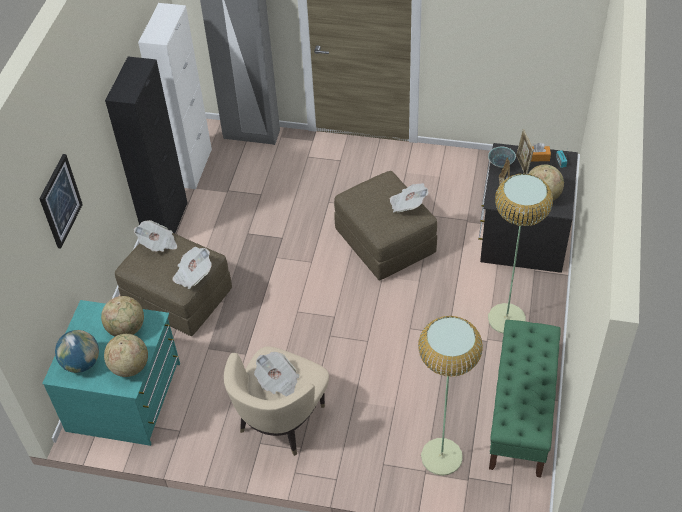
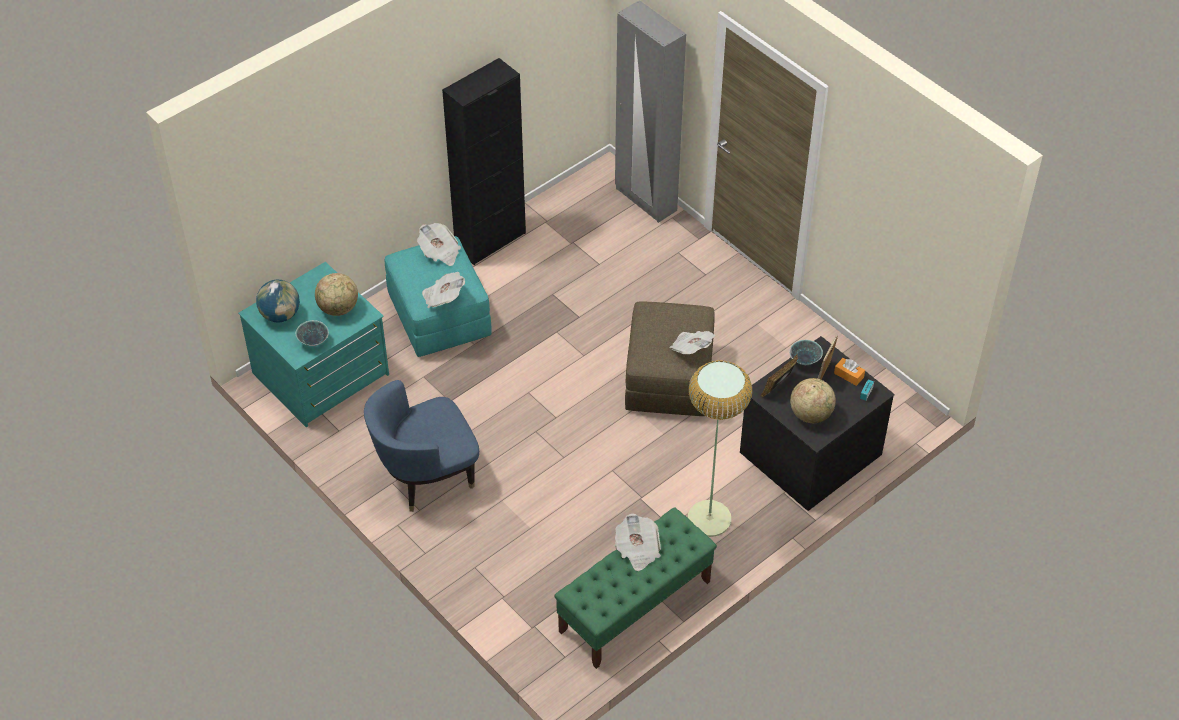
camera: 35 degrees right, 0 degrees up
(60, 201) = (335, 160): picture -> none
(130, 367) = (313, 341): globe -> bowl
(178, 297) = (439, 316): brown ottoman -> turquoise ottoman
(191, 167) = (560, 200): white cabinet -> none
(278, 381) = (427, 432): newspaper -> newspaper (637, 550)
(281, 420) = (426, 476): beige armchair -> blue armchair
(441, 457) = (528, 594): floor lamp -> none

